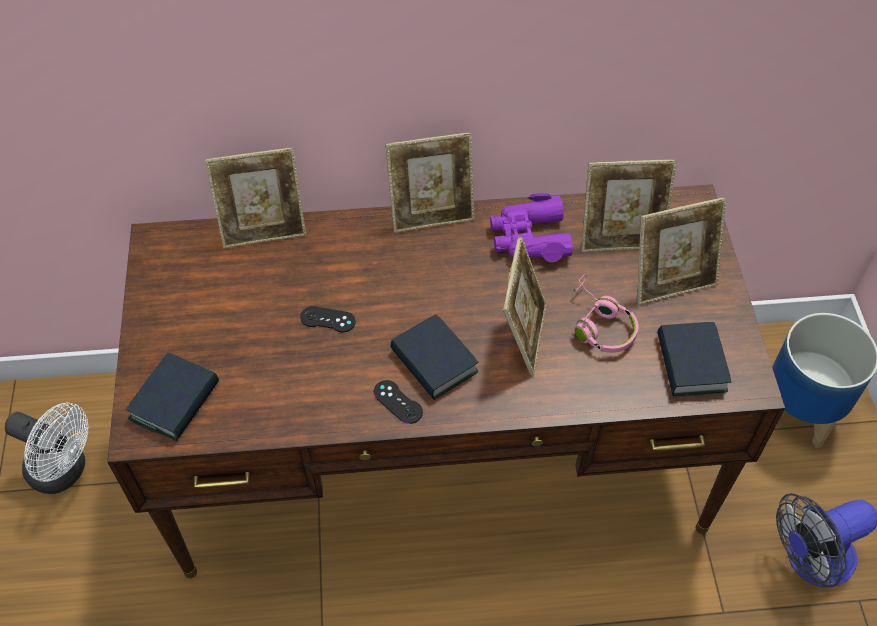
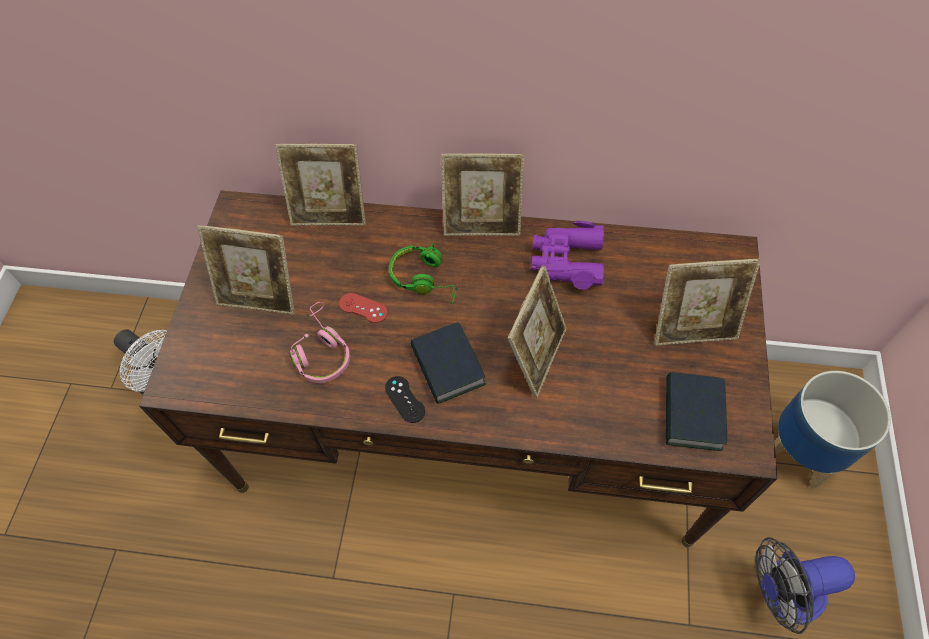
camera: 15 degrees right, 5 degrees up
(175, 401) = (211, 361): book -> none
(328, 319) = (363, 308): black game controller -> red game controller
(386, 279) = (425, 279): none -> green headphones
(599, 324) = (612, 358): pink headphones -> pink headphones (321, 351)
(620, 237) = (654, 275): picture frame -> picture frame (260, 297)

